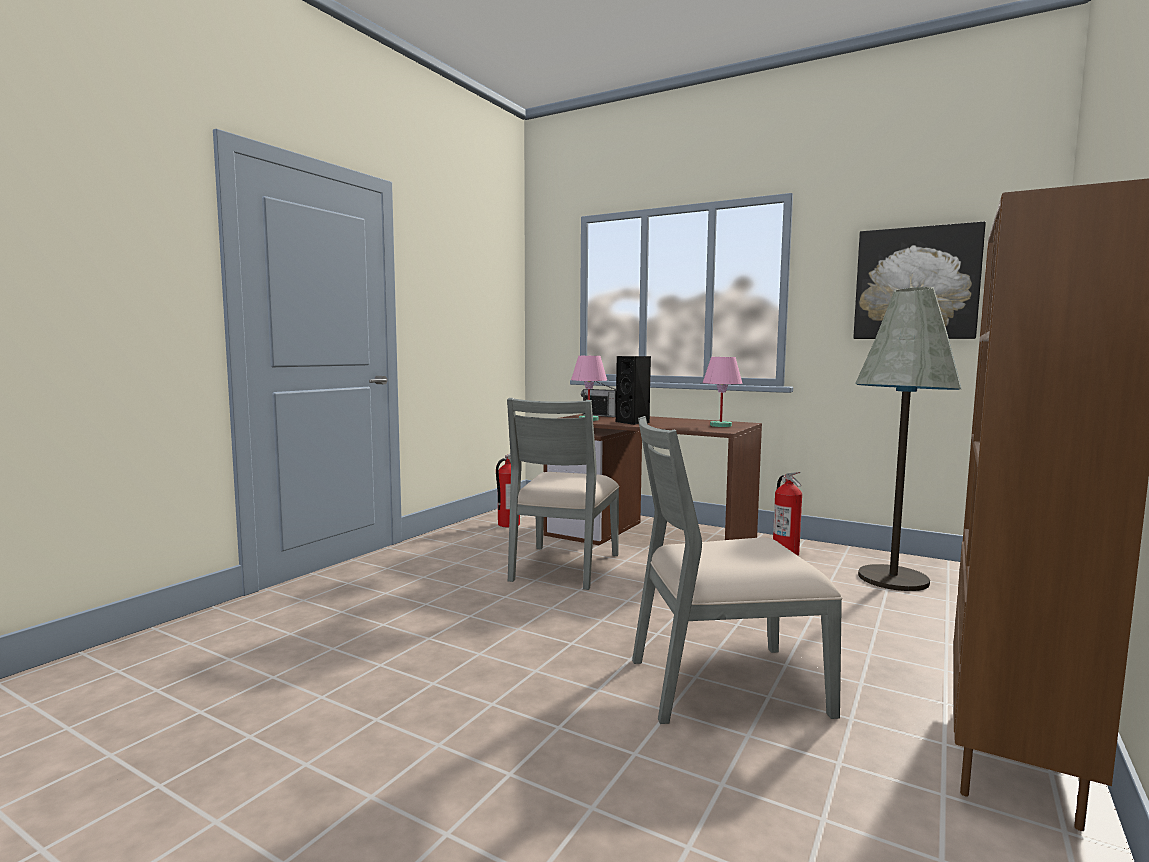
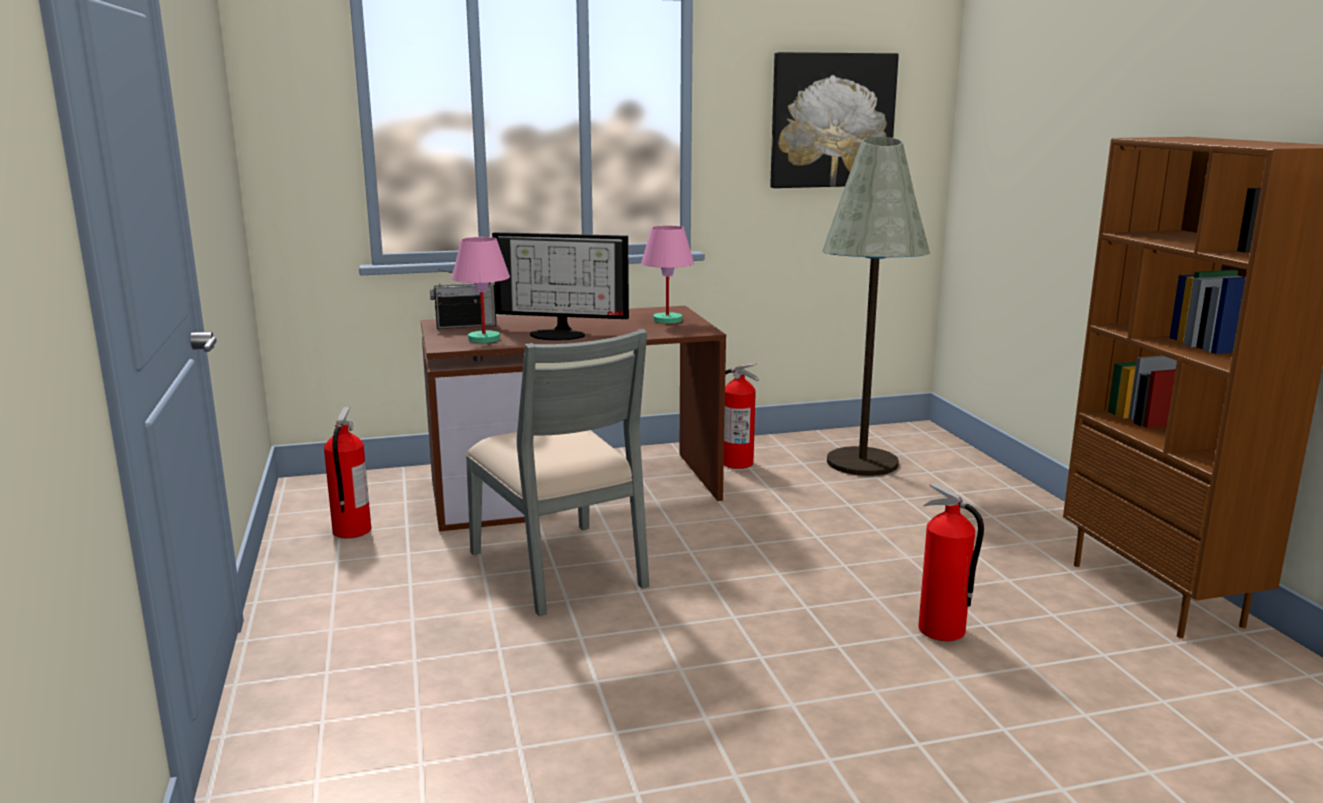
camera: 45 degrees left, 10 degrees up
(633, 422) = (559, 334): black speaker -> monitor
(724, 684) = (942, 631): grey chair -> fire extinguisher

